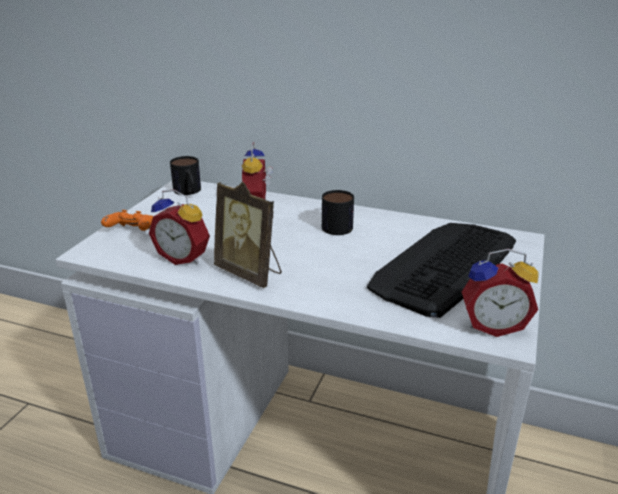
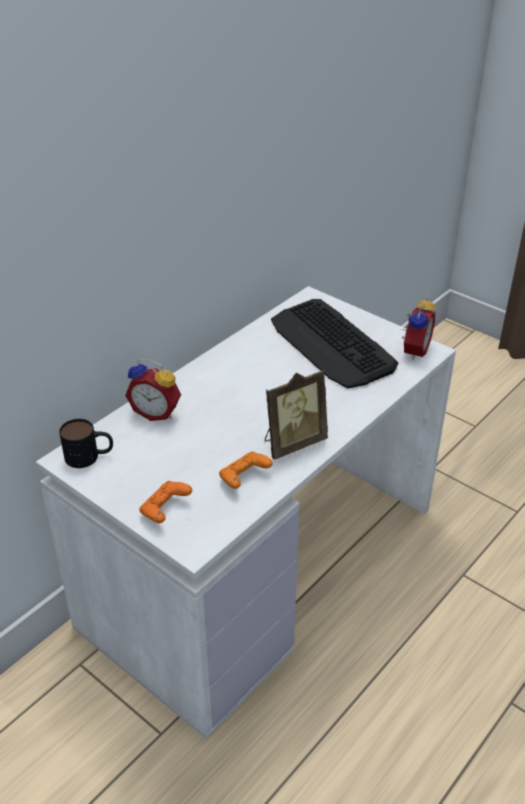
camera: 70 degrees left, 10 degrees up
(184, 257) = (244, 478): alarm clock -> orange game controller
(337, 224) = (232, 376): mug -> none

